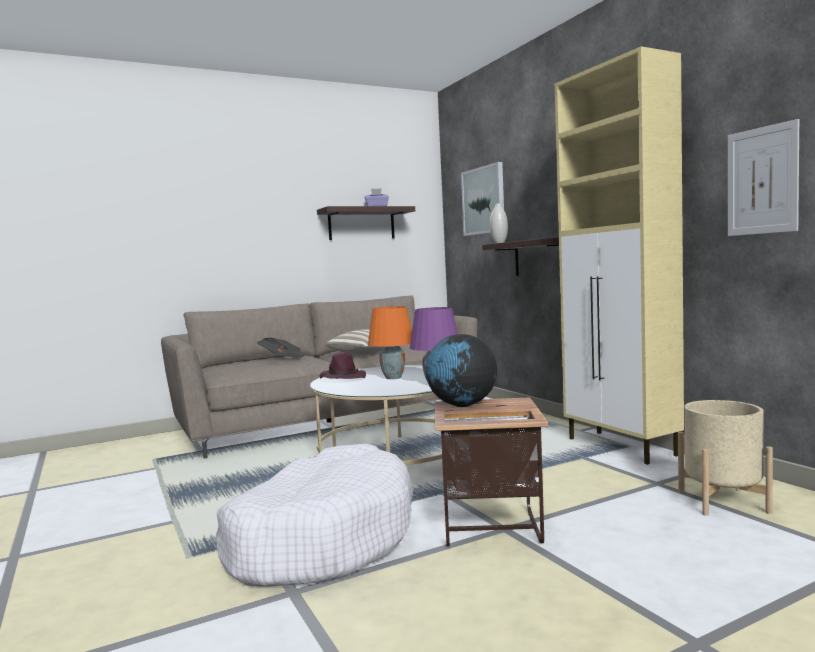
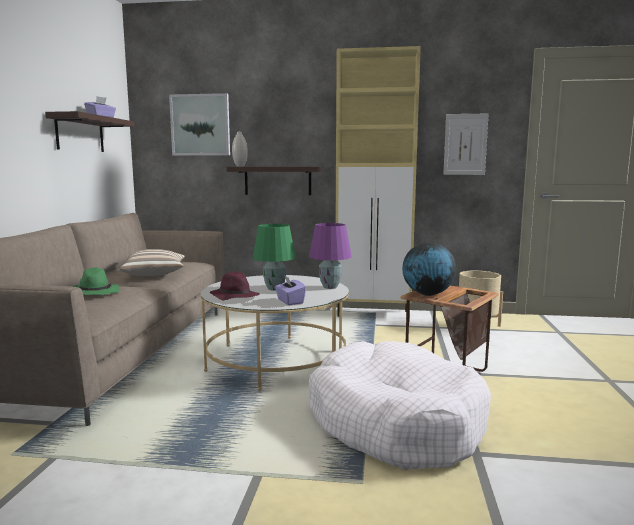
camera: 55 degrees left, 5 degrees up
(283, 360) = (94, 293): newspaper -> green hat
(355, 389) = (290, 301): none -> purple tissue box
(393, 377) = (274, 288): orange table lamp -> green table lamp

